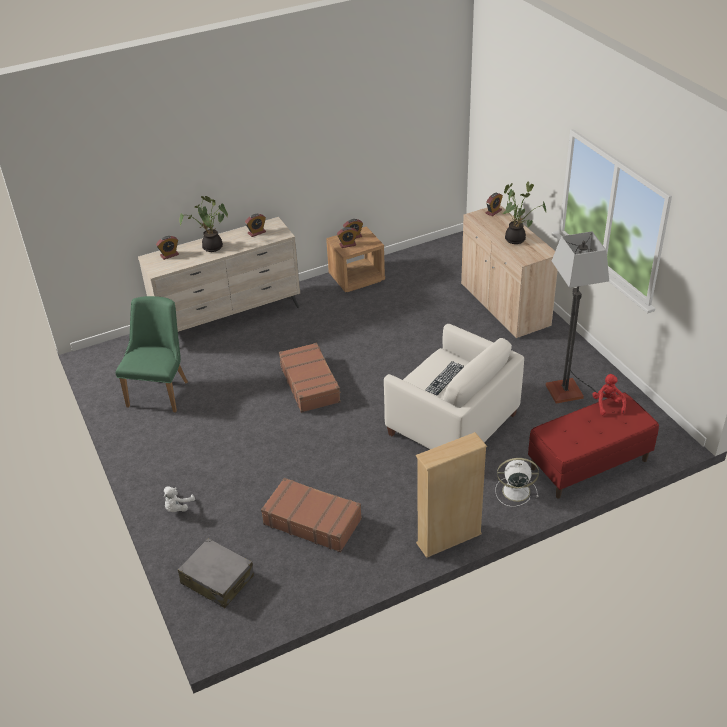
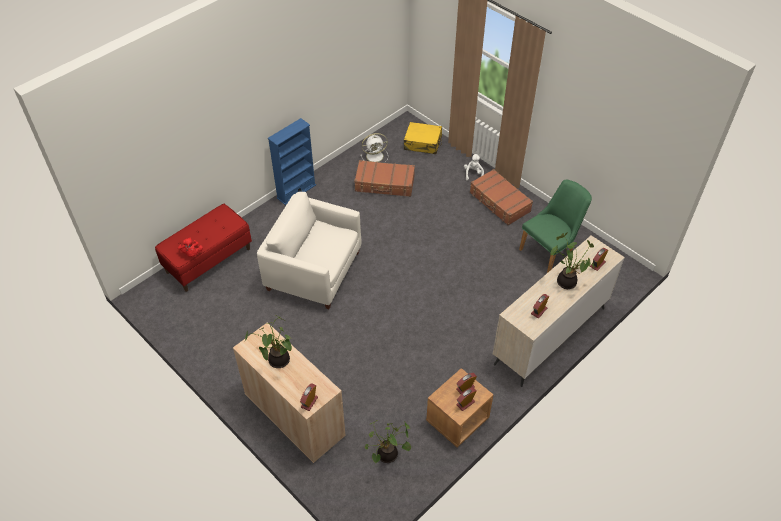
camera: 160 degrees right, 10 degrees up
(161, 390) = (550, 251): green chair -> green chair turned 120 degrees counterclockwise
(217, 580) = (423, 143): grey suitcase -> yellow suitcase
(310, 384) = (438, 282): brown suitcase -> brown suitcase (499, 202)
(429, 268) = (387, 456): none -> potted plant
(444, 378) = (318, 244): keyboard -> none
(449, 539) = (296, 191): beige bookcase -> blue bookcase
(514, 491) = (259, 230): white fan -> white fan (375, 156)
(571, 398) = (223, 316): floor lamp -> none

